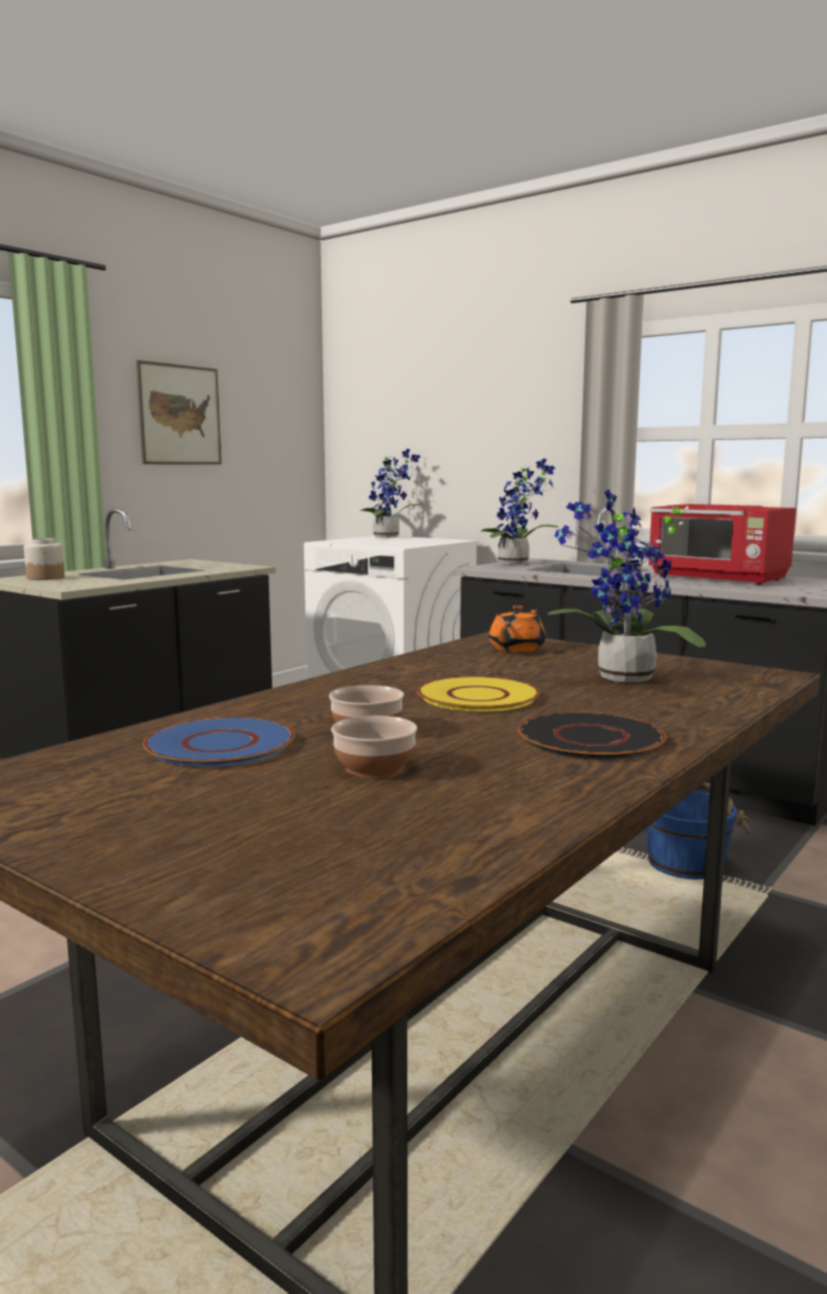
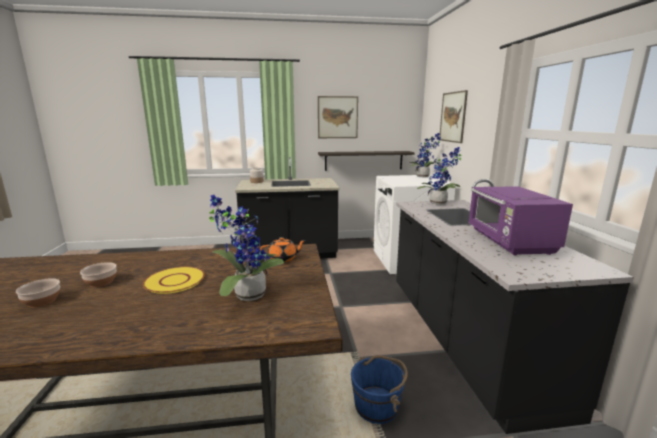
camera: 45 degrees right, 5 degrees up
(220, 745) = (65, 271): blue plate -> none
(235, 517) = (364, 160): none -> shelf
(435, 418) = (452, 117): none -> picture
(590, 738) = (112, 323): black plate -> none
(719, 578) = (509, 242): red microwave -> purple microwave

